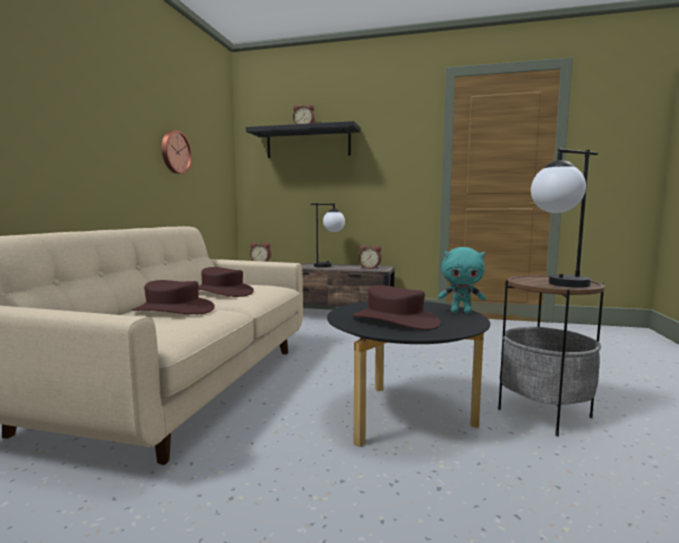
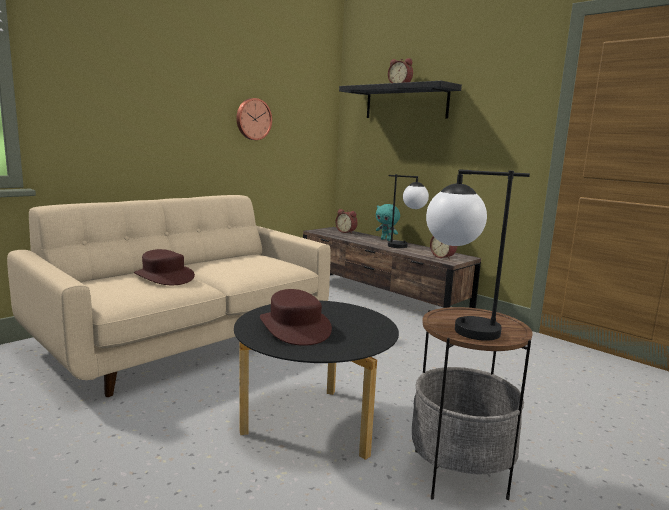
camera: 30 degrees right, 5 degrees up
(222, 292) = (233, 265): brown hat -> none
(461, 312) = (378, 334): turquoise plush toy -> turquoise plush toy (386, 239)

